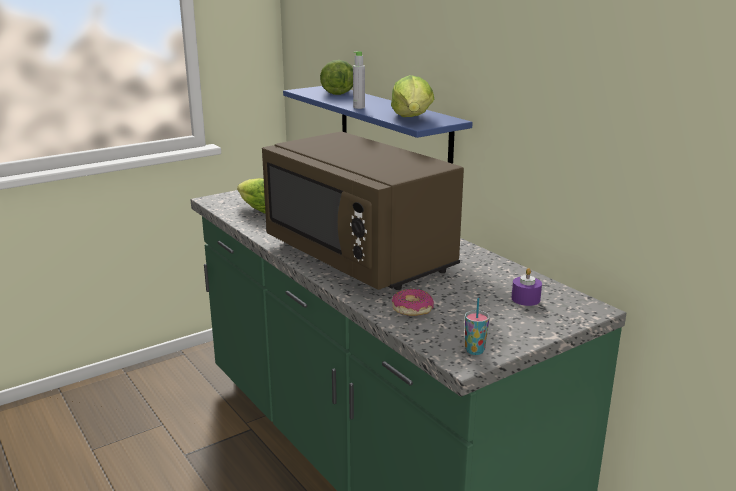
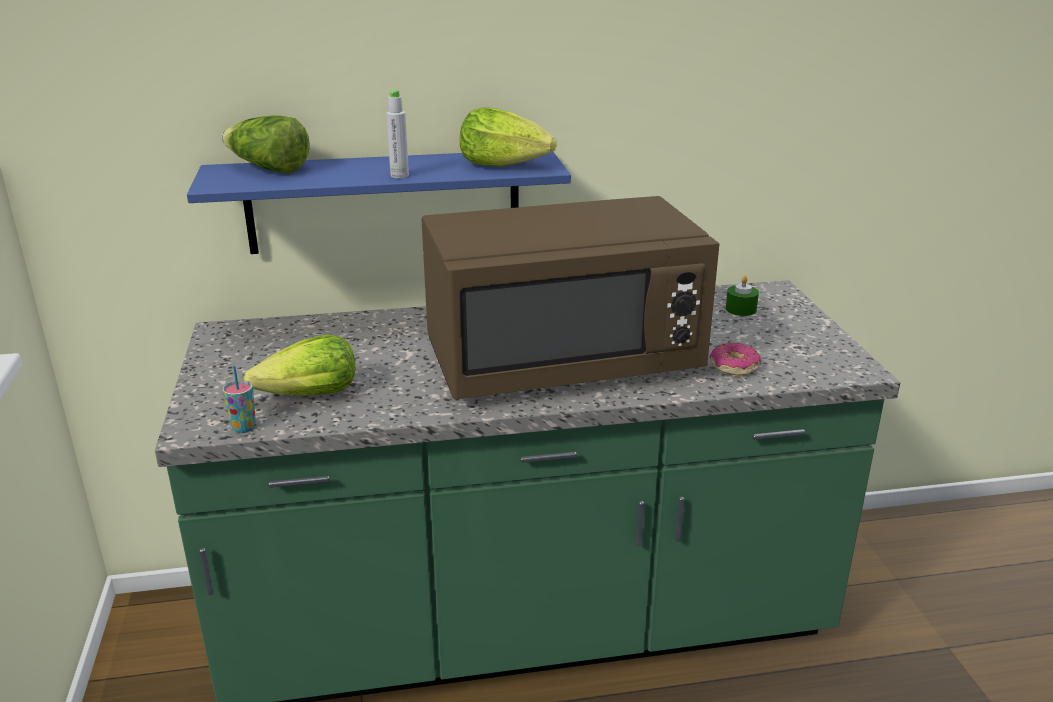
camera: 65 degrees left, 5 degrees up
(474, 351) = (843, 360): cup -> cup (244, 428)
(525, 299) = (741, 309): purple candle -> green candle

